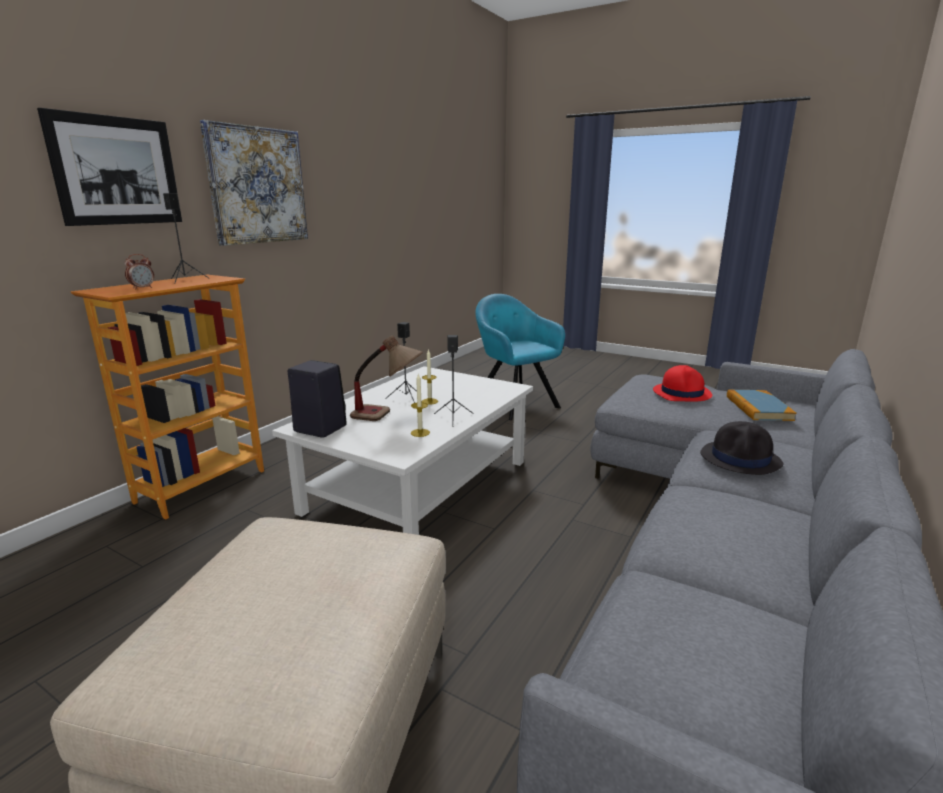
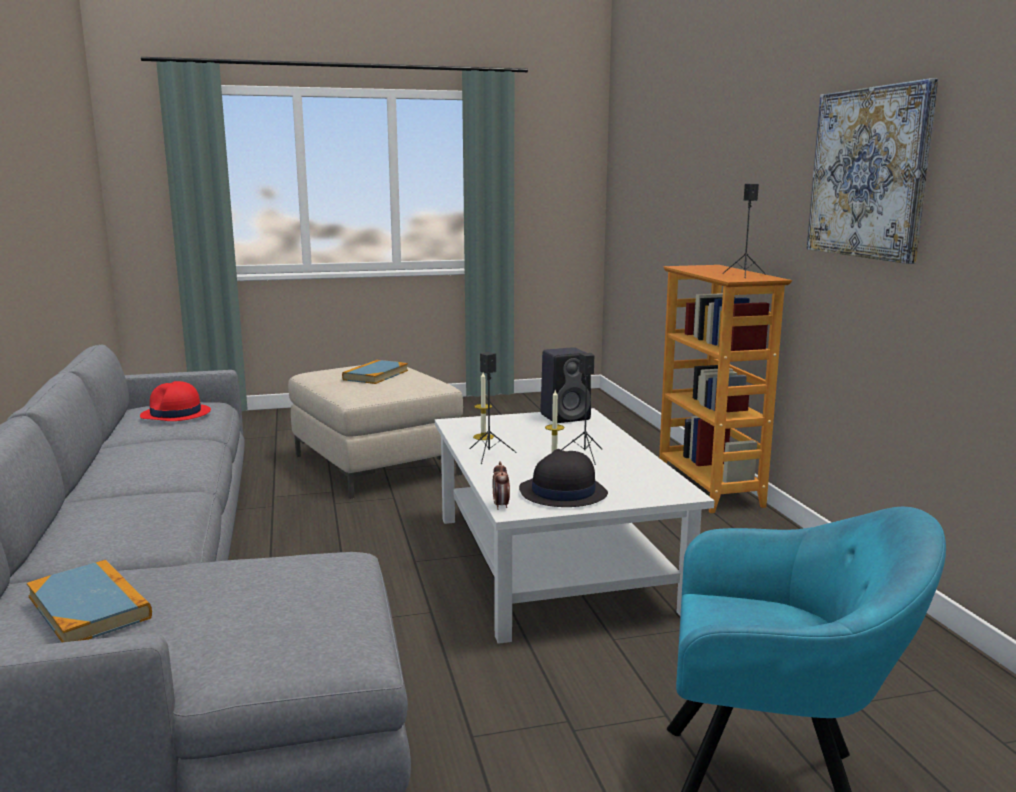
camera: 135 degrees right, 5 degrees down
(116, 171) = (762, 162): picture -> none
(142, 288) = (701, 269): alarm clock -> alarm clock (501, 505)
(277, 594) = (375, 375): none -> book
(388, 416) = (546, 438): table lamp -> none
(682, 393) = (244, 598): red hat -> red hat (176, 414)
(741, 459) = (137, 506): black hat -> black hat (562, 493)

